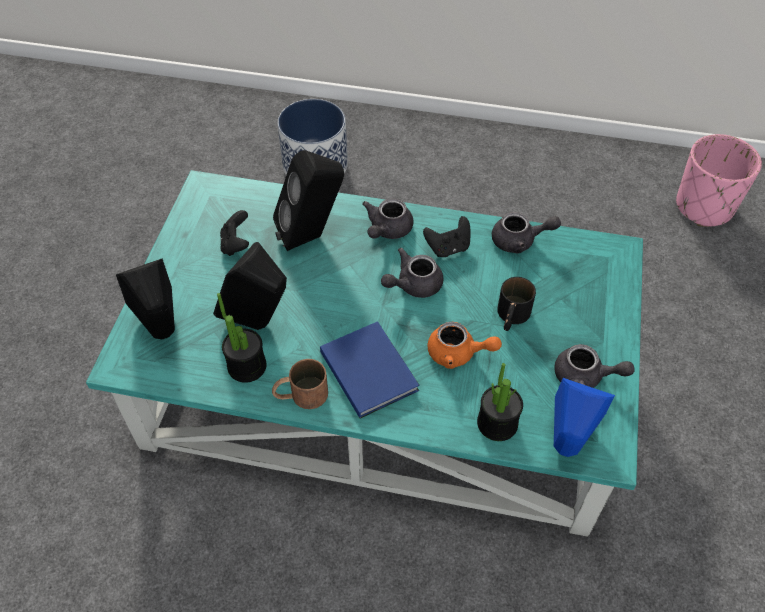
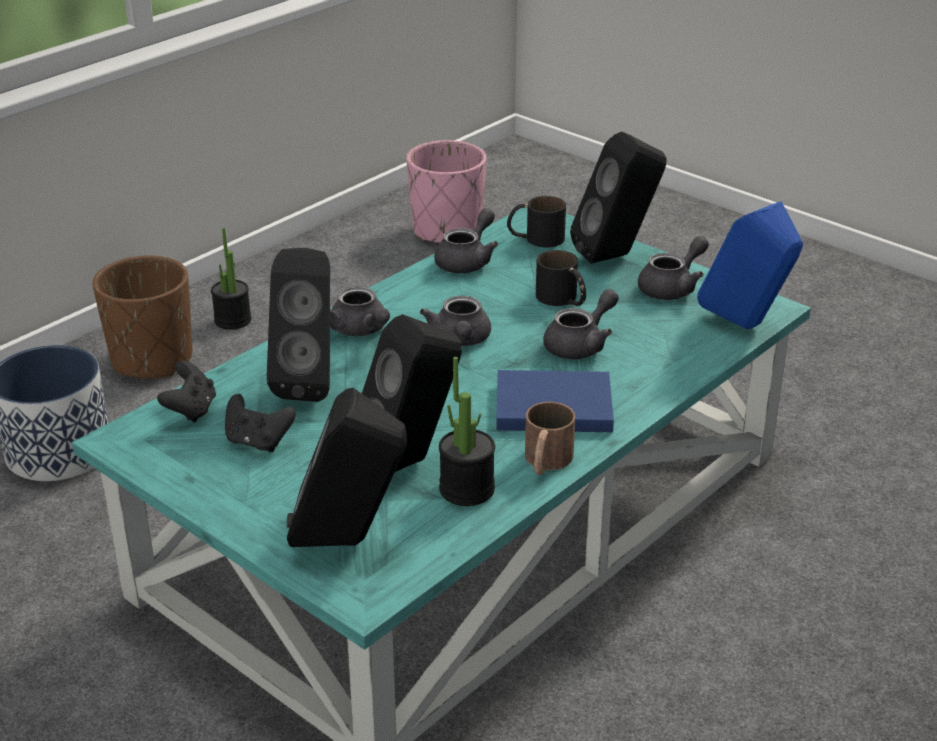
camera: 60 degrees left, 20 degrees down
(425, 152) = (152, 360): none -> brown planter
(448, 248) = (430, 303): black game controller -> black game controller (191, 410)
(458, 354) = (581, 345): orange teapot -> grey teapot
(497, 423) = (687, 352): potted plant -> potted plant (232, 320)
(586, 263) = (535, 238): none -> black mug
(603, 322) = (617, 256): none -> black speaker

